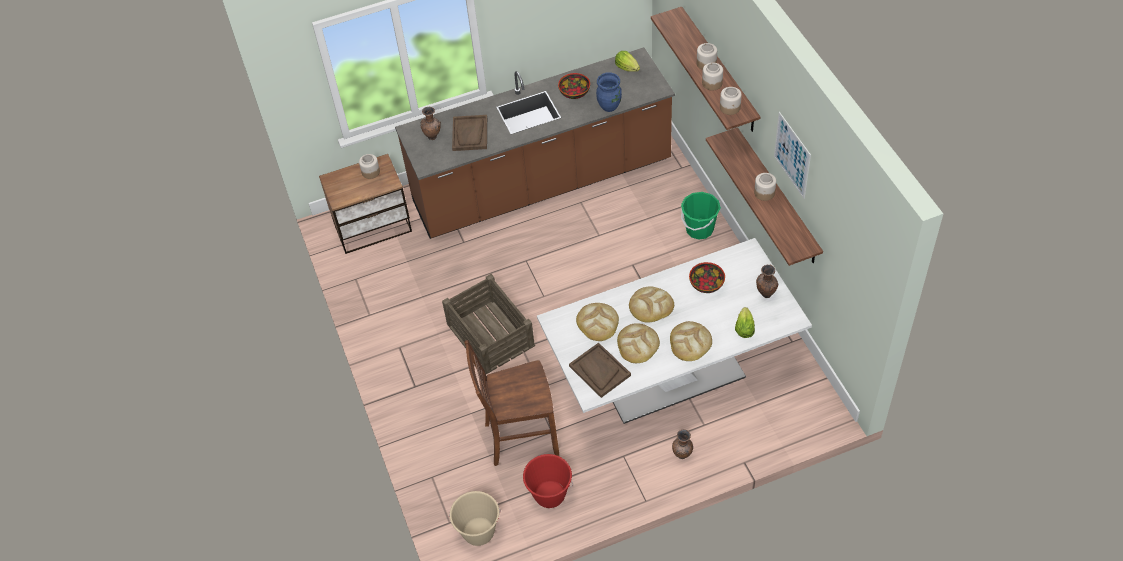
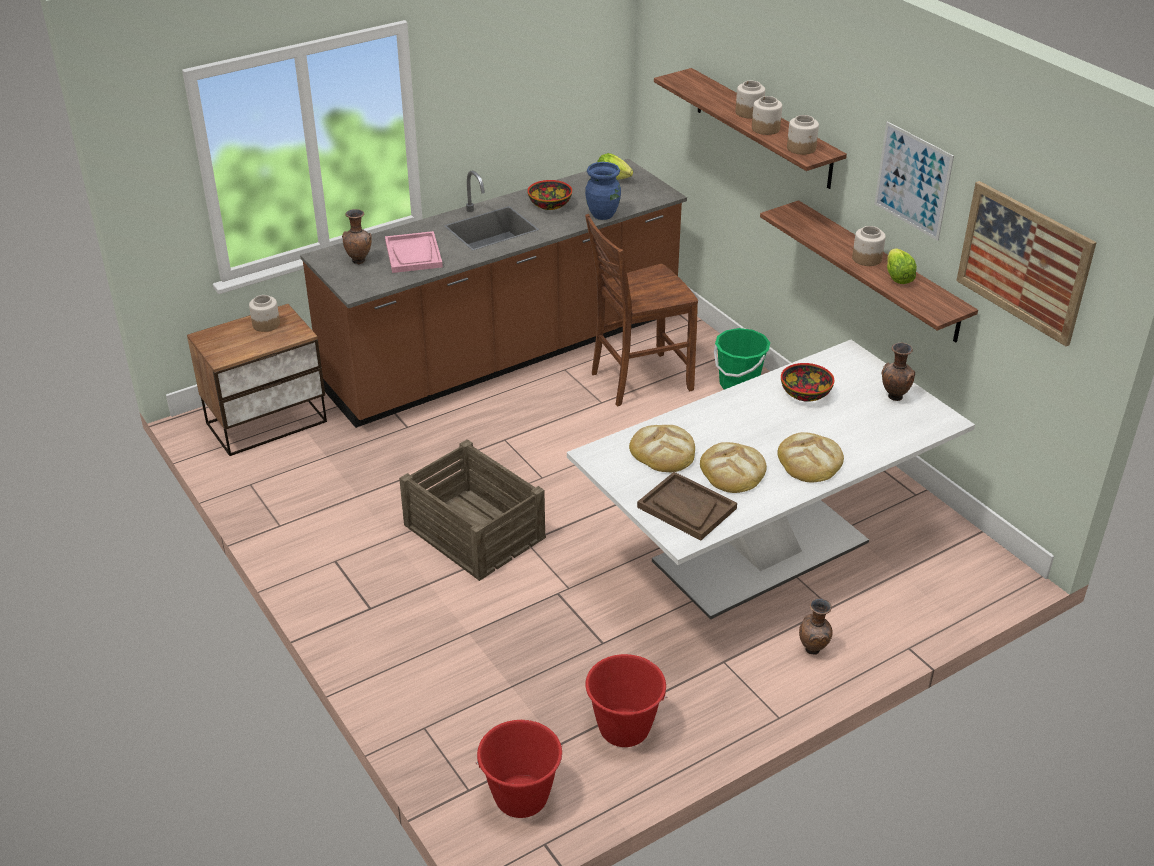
camera: 15 degrees left, 15 degrees down
(470, 134) = (413, 254): brown tray -> pink tray
(478, 532) = (521, 798): beige bucket -> red bucket
(519, 438) = (554, 657): brown chair -> brown chair (638, 380)
(651, 306) = (734, 425): bread -> none
(744, 329) = (881, 438): lettuce -> lettuce (897, 278)
(843, 238) = (1023, 262): none -> picture

